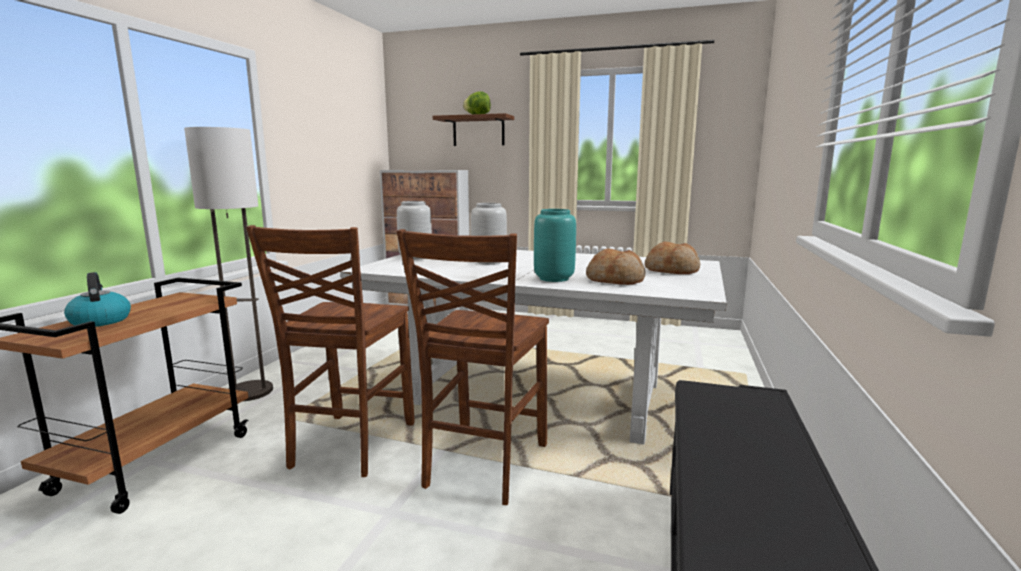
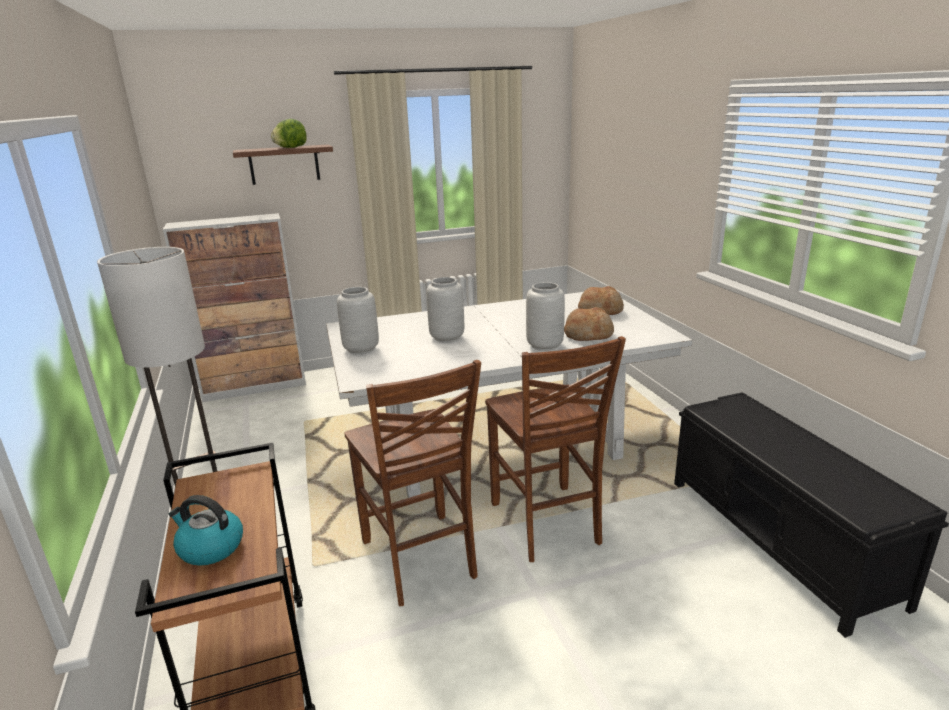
camera: 35 degrees left, 10 degrees up
(553, 279) = (544, 346): turquoise vase -> grey vase

